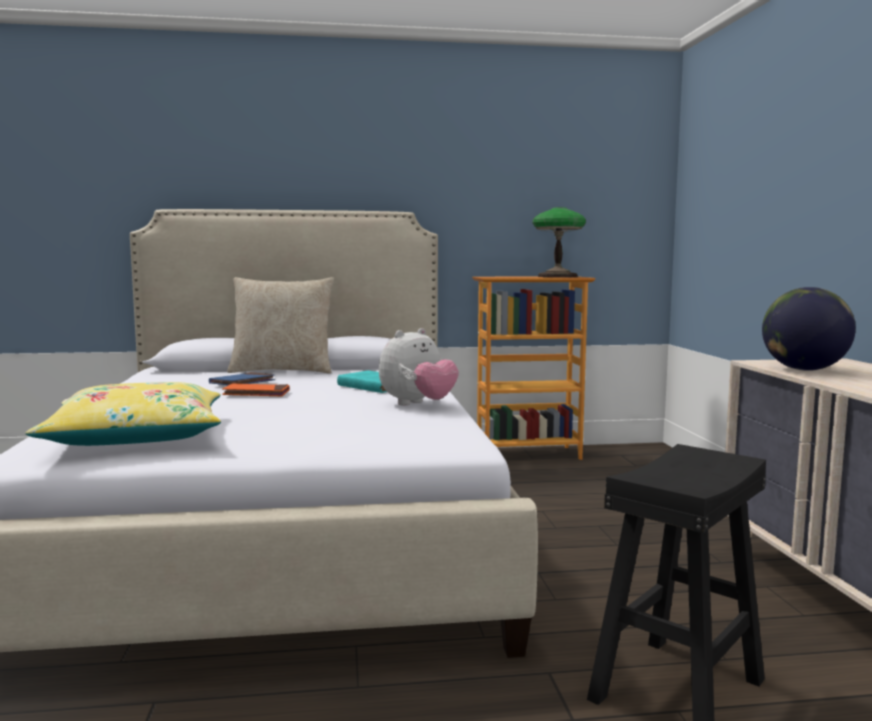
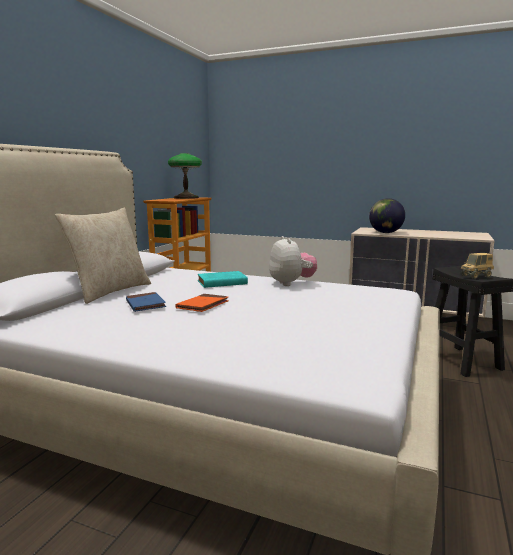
camera: 60 degrees left, 5 degrees up
(137, 436) = (320, 345): yellow pillow -> none
(668, 474) = (476, 276): none -> toy truck

